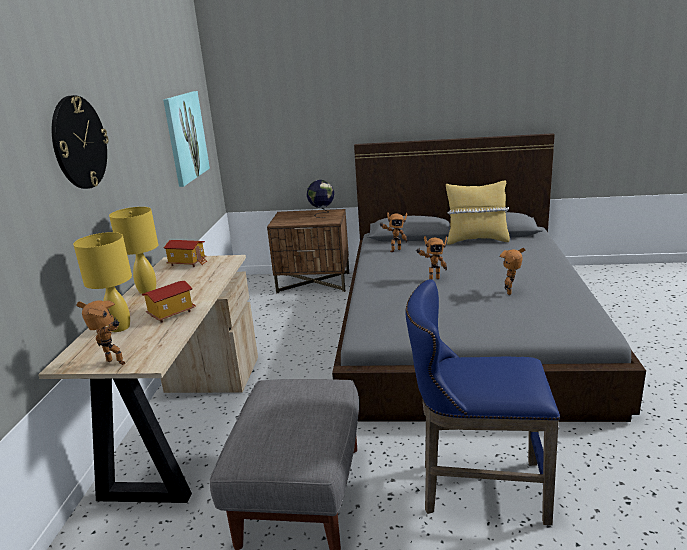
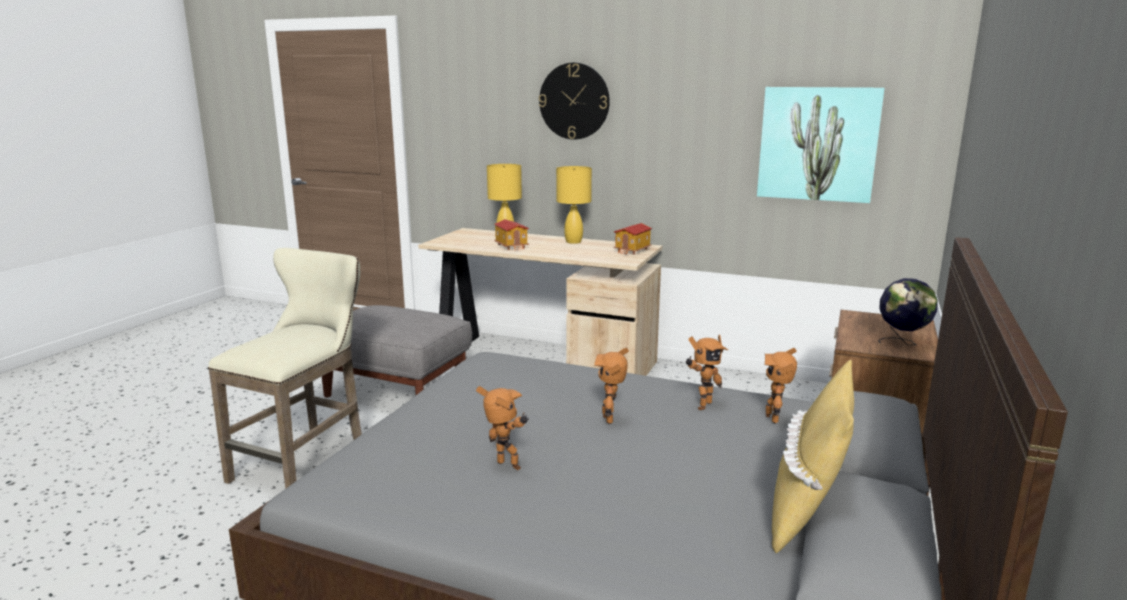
camera: 105 degrees right, 5 degrees down
(113, 364) = (448, 237): toy robot -> toy robot (701, 405)
(475, 489) = (307, 461): blue stool -> beige stool

